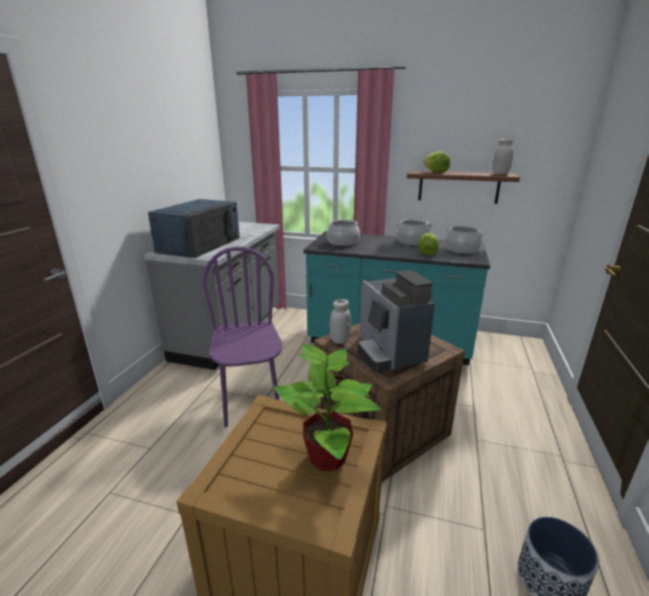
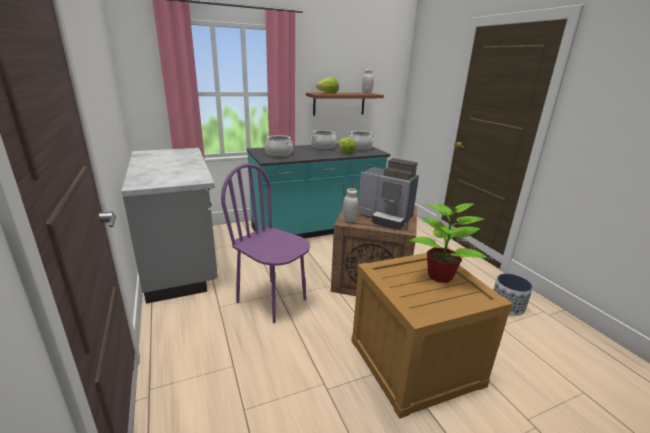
camera: 40 degrees left, 0 degrees up
(200, 244) = (163, 173): blue microwave -> none

